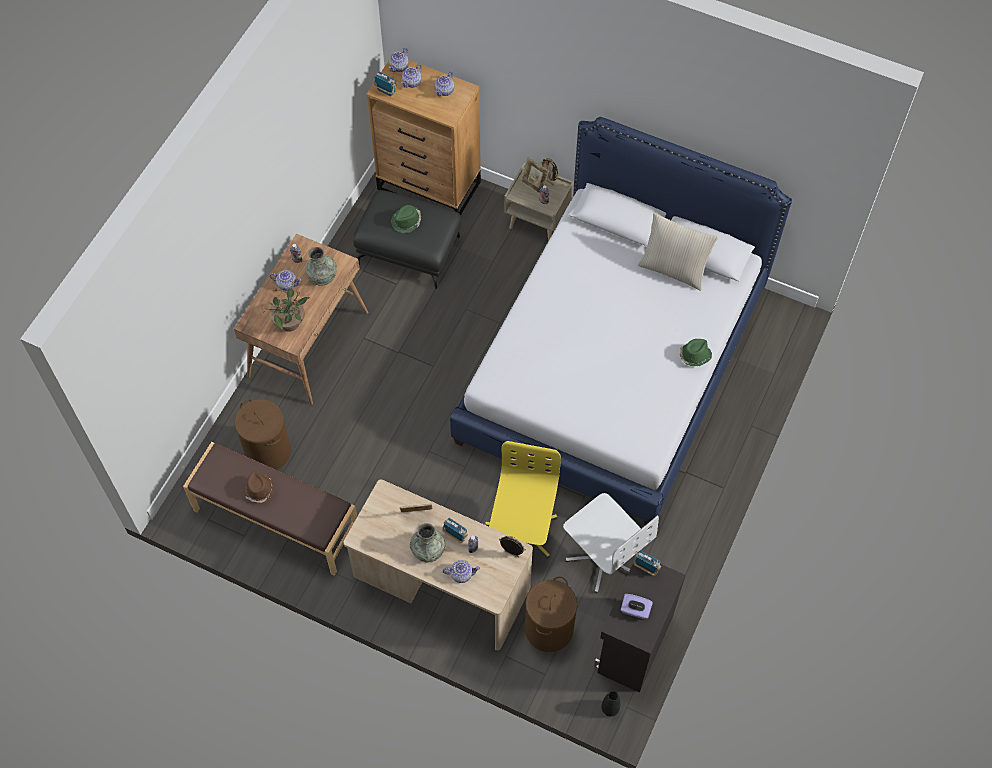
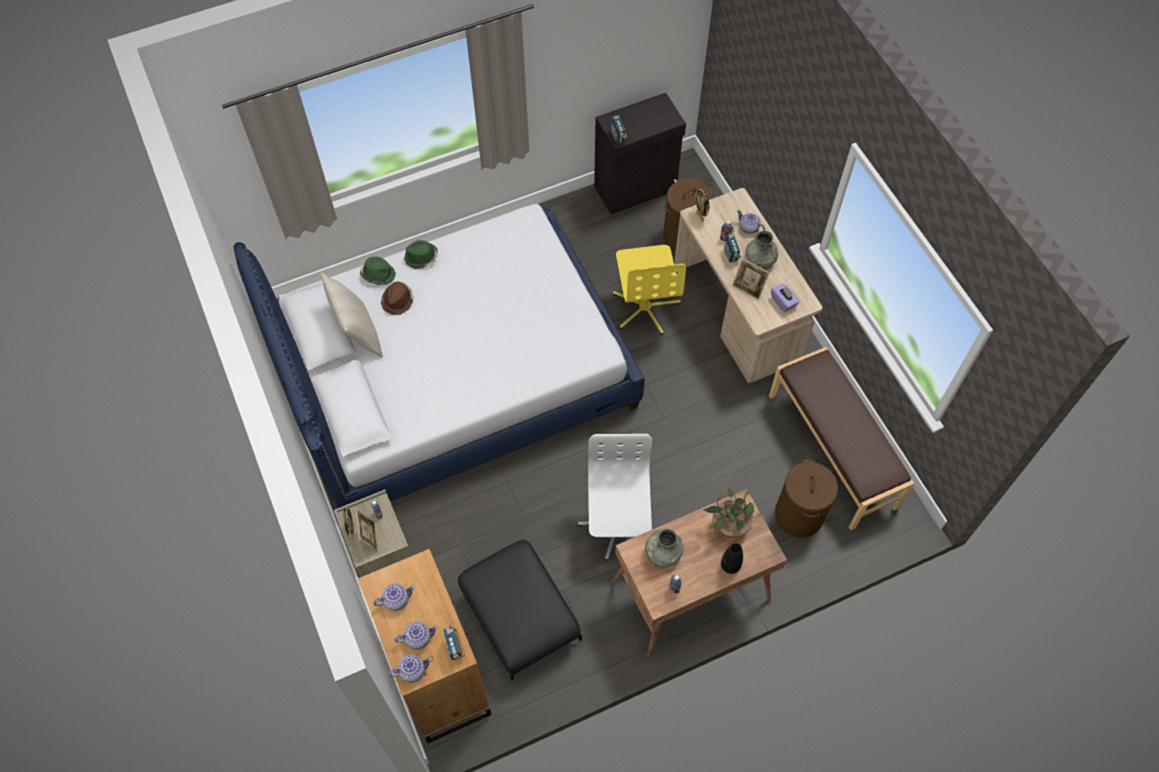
camera: 140 degrees left, 0 degrees up
(259, 490) = (850, 429): brown hat -> brown hat (398, 300)
(287, 284) = (703, 569): teapot -> none
(407, 221) = (518, 596): green hat -> green hat (378, 274)
(521, 532) = (645, 308): yellow office chair -> yellow office chair turned 60 degrees counterclockwise
(603, 557) = (603, 251): white office chair -> white office chair (616, 525)
(610, 708) = (687, 167): black vase -> black vase (730, 565)
(635, 610) = (651, 119): purple tissue box -> purple tissue box (783, 302)

